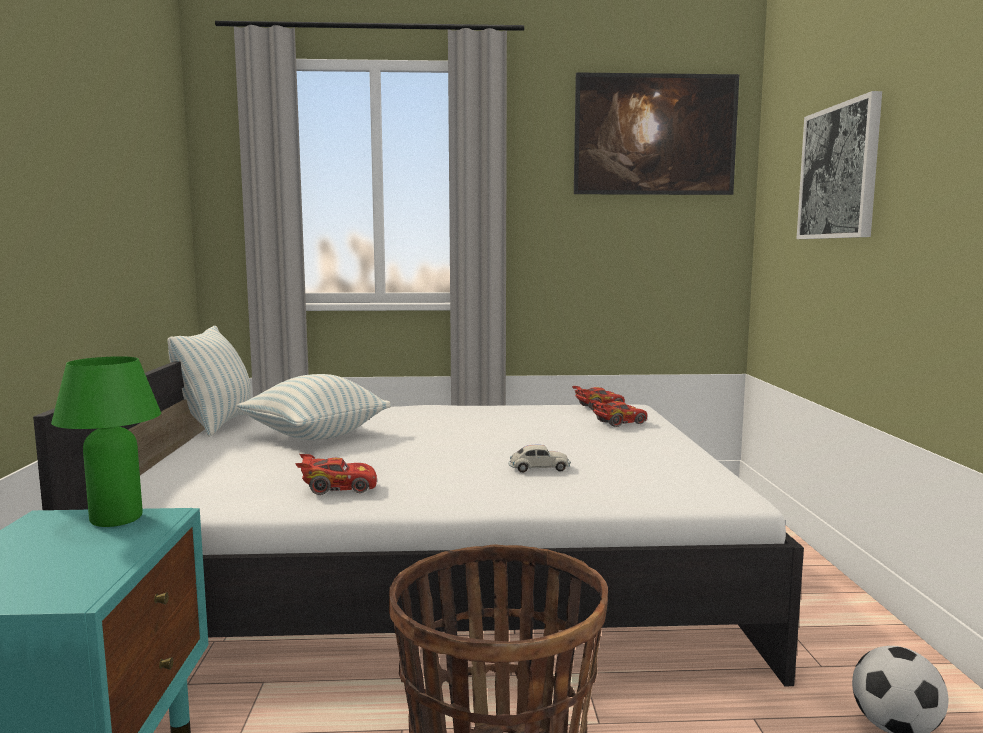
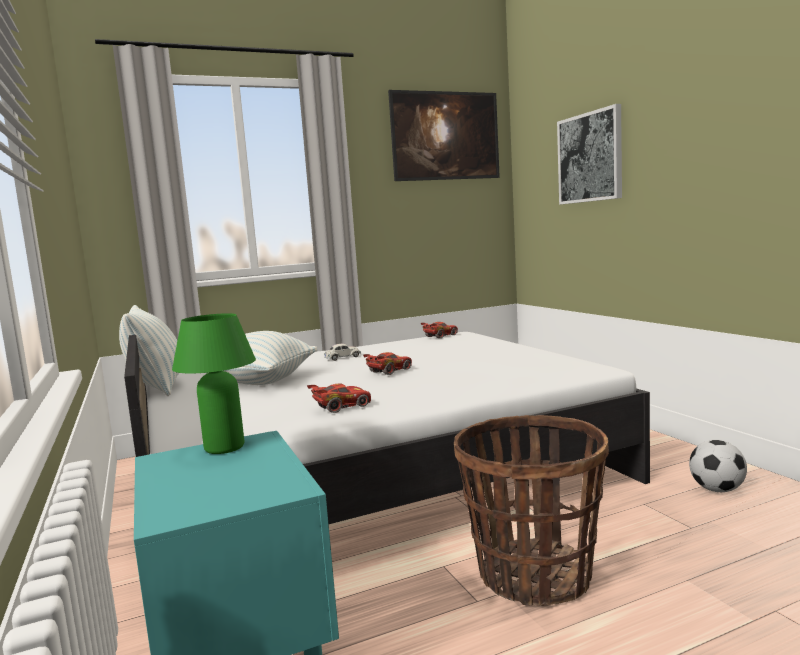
camera: 20 degrees left, 0 degrees up
(539, 468) = (459, 374): white toy car -> white toy car (342, 357)
(619, 423) = (469, 343): red toy car -> red toy car (389, 371)

